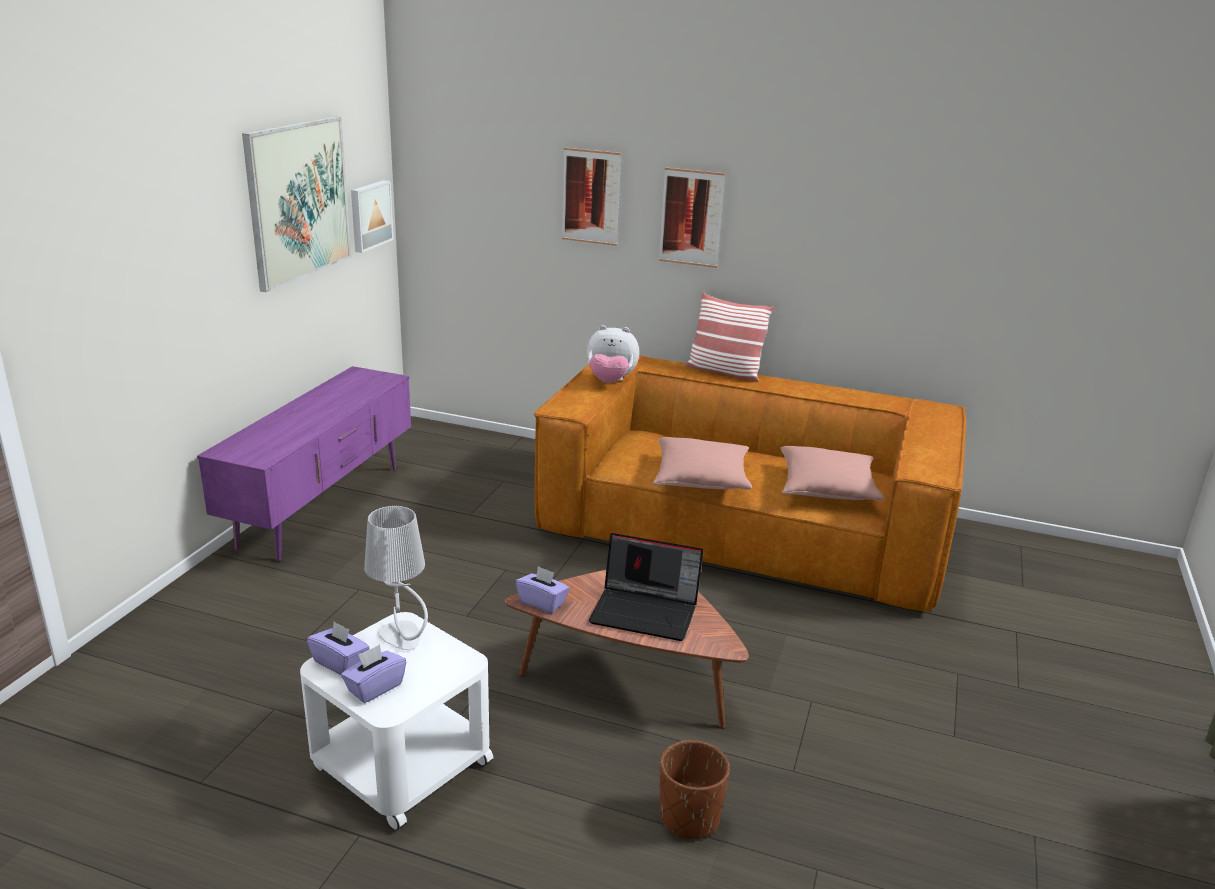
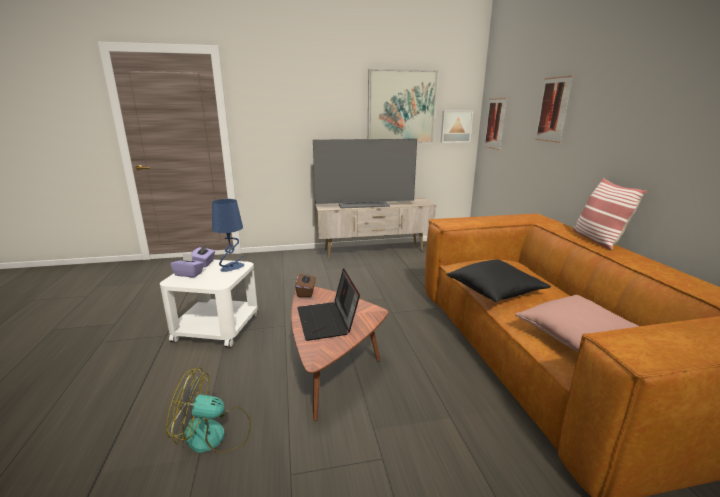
camera: 60 degrees right, 5 degrees down
(304, 421) = (364, 204): none -> television
(323, 507) = (374, 251): purple tv stand -> beige tv stand
(402, 636) = (232, 267): grey table lamp -> blue table lamp
(542, 602) = (306, 292): purple tissue box -> brown tissue box
(610, 381) = (502, 222): plush toy -> none
(689, 818) = (215, 435): brown planter -> fan
(691, 217) = (606, 118): picture -> picture (495, 123)
(701, 479) = (495, 291): pink pillow -> black pillow

